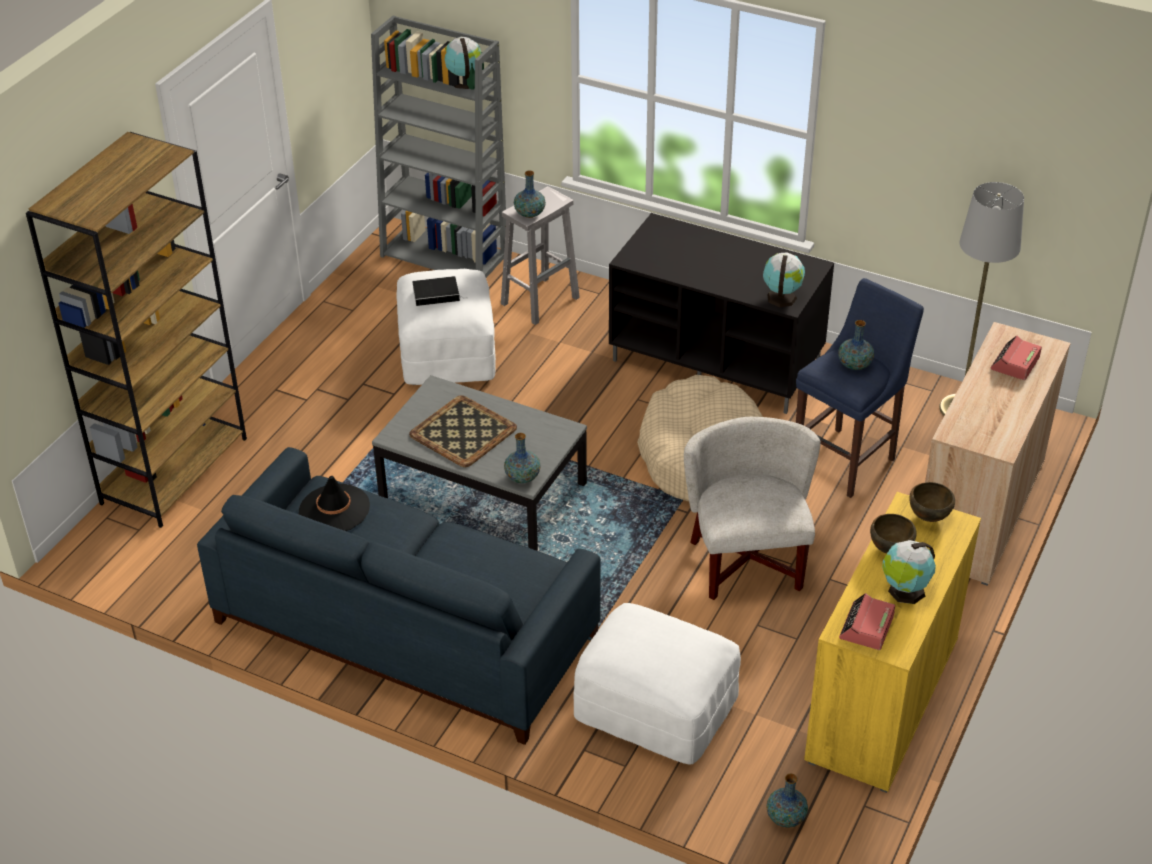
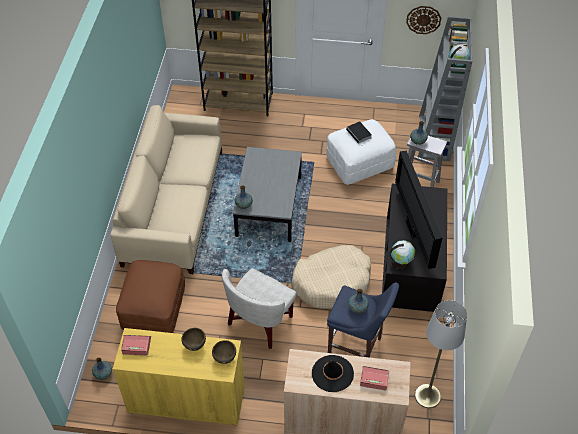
camera: 70 degrees right, 10 degrees up
(326, 78) = (423, 19): none -> wall clock
(334, 509) = (196, 148): black hat -> black hat (332, 373)
(406, 626) = (175, 206): blue sofa -> beige sofa
(463, 431) = (267, 174): tray -> none
(654, 709) = (153, 308): white ottoman -> brown ottoman
(721, 269) = (412, 230): none -> television
(747, 563) = (260, 321): white armchair -> white armchair turned 150 degrees clockwise
(905, 591) = (166, 357): globe -> none

